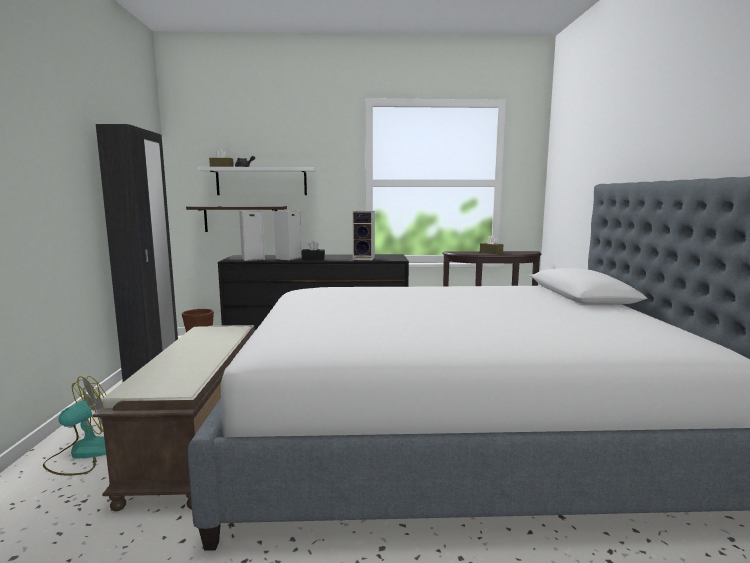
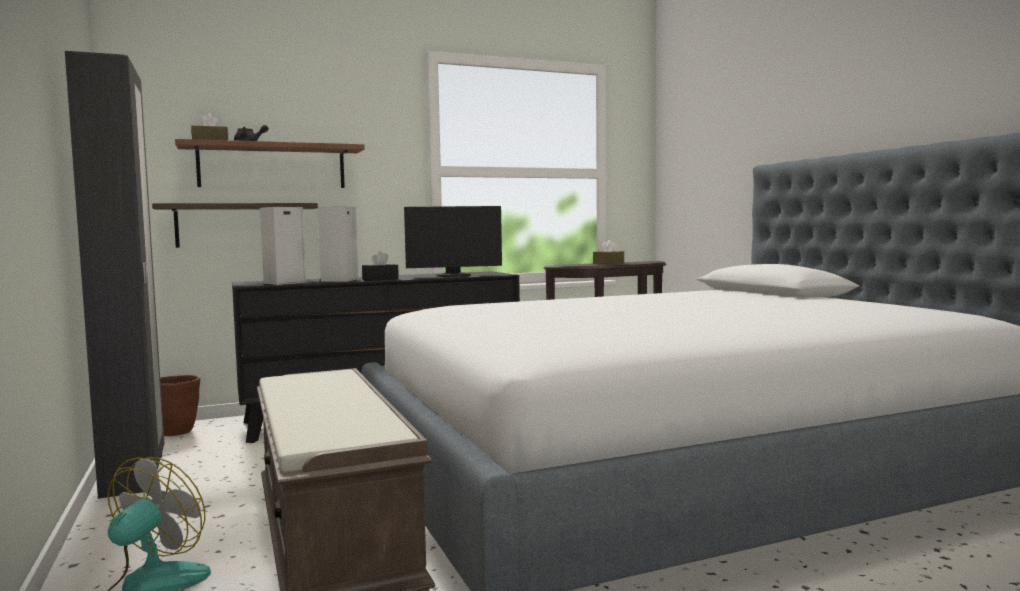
camera: 20 degrees left, 5 degrees down
(261, 181) = (272, 166): white shelf -> brown shelf
(364, 258) = (454, 276): speaker -> monitor

